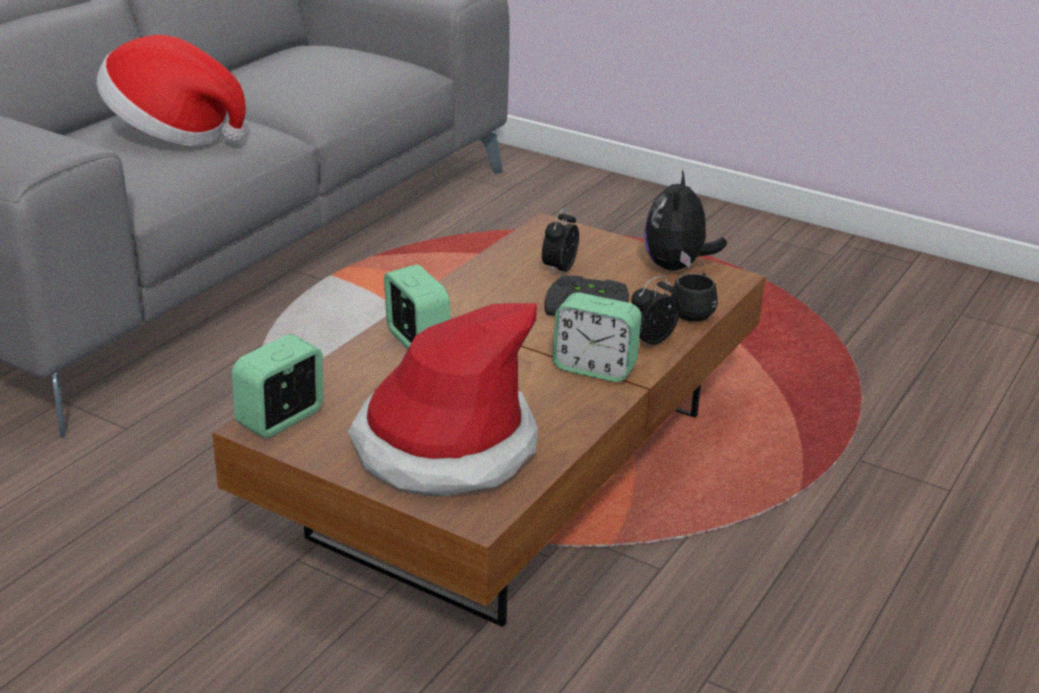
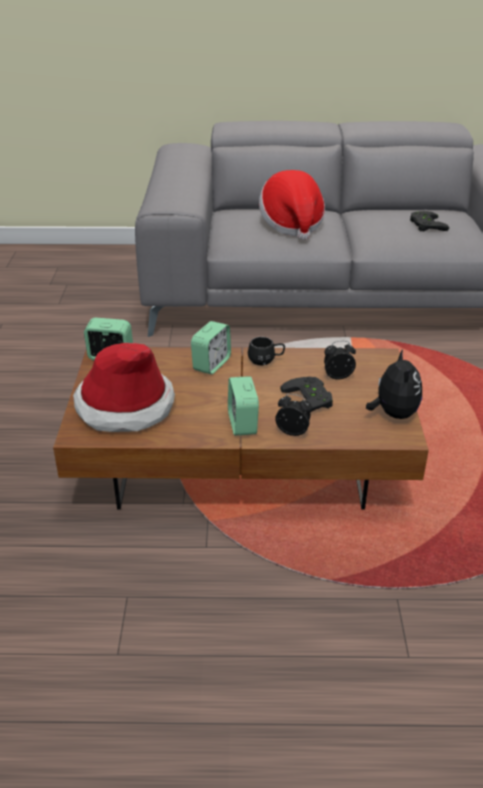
camera: 60 degrees right, 5 degrees up
(324, 68) = (425, 225): none -> black game controller
(676, 267) = (393, 413): plush toy -> plush toy turned 105 degrees clockwise
(694, 313) = (344, 437): black mug -> black mug (266, 361)

